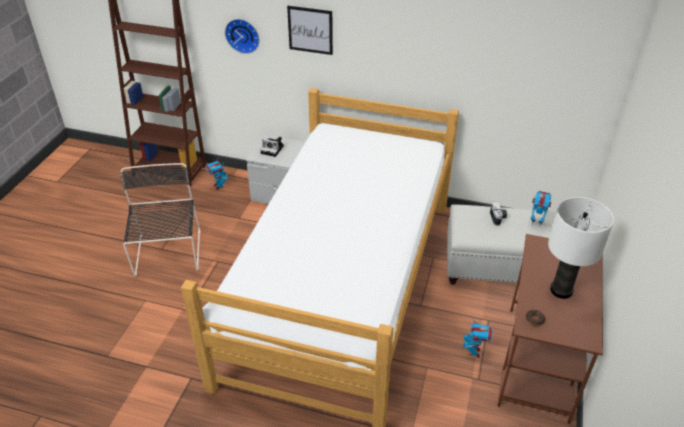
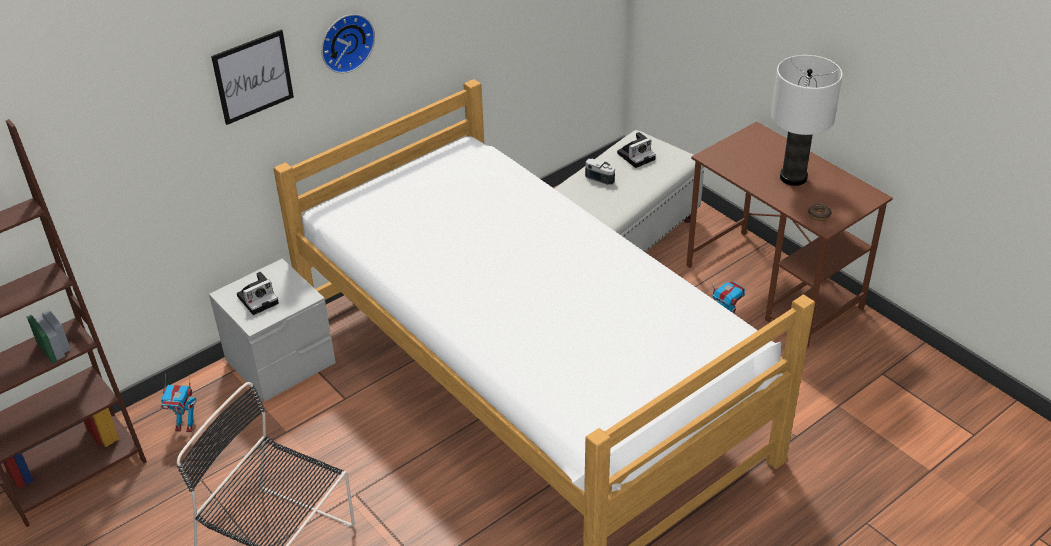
camera: 55 degrees left, 0 degrees up
(243, 35) = (143, 145): wall clock -> wall clock (345, 41)
(536, 223) = (636, 155): toy robot -> camera

